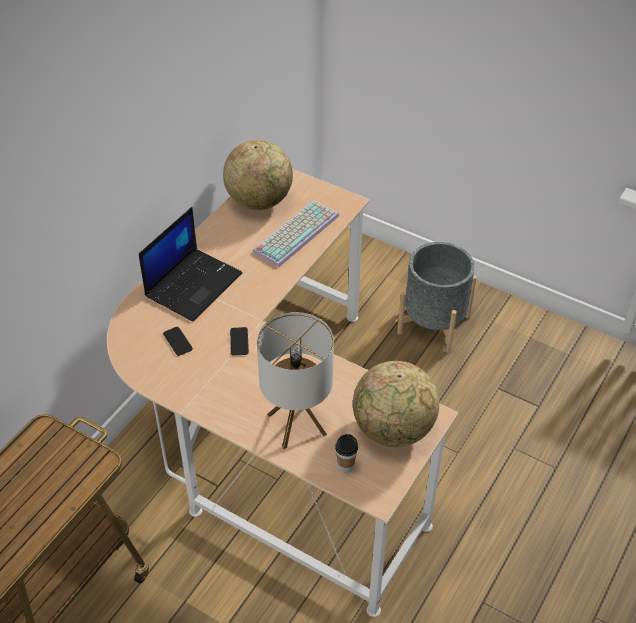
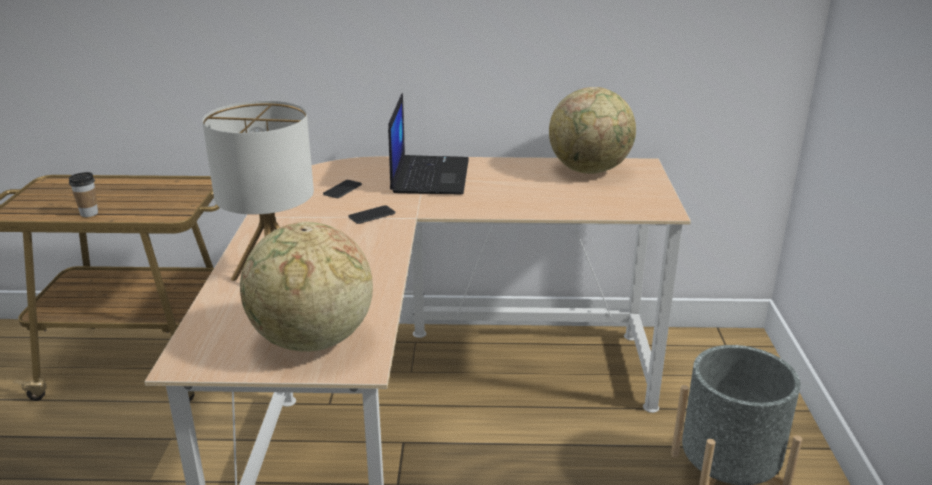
camera: 60 degrees right, 20 degrees down
(193, 284) = (429, 175): laptop -> laptop turned 90 degrees counterclockwise
(296, 232) = (571, 198): keyboard -> none
(345, 466) = (226, 325): cup -> cup (89, 213)

